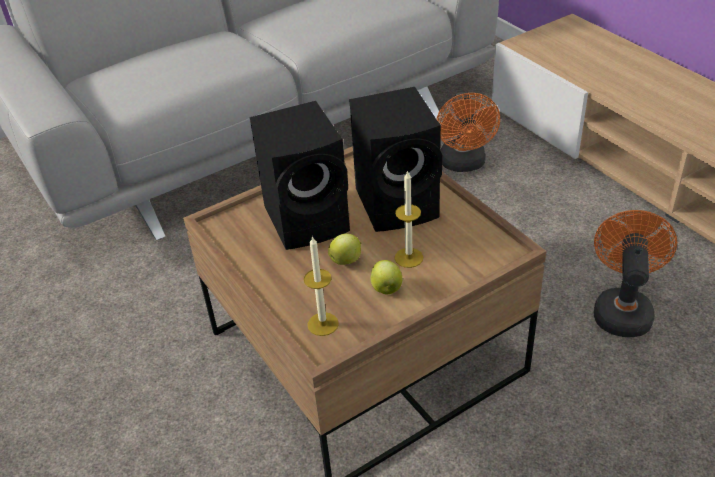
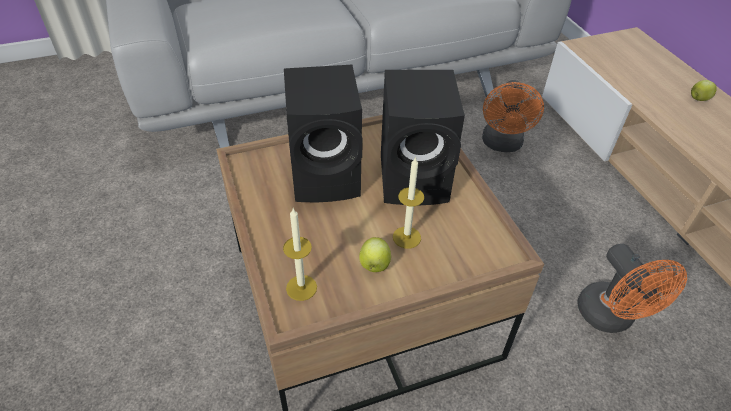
camera: 10 degrees right, 5 degrees up
(346, 260) = (347, 226): apple -> apple (699, 99)
(622, 309) = (611, 318): orange fan -> orange fan turned 135 degrees clockwise

